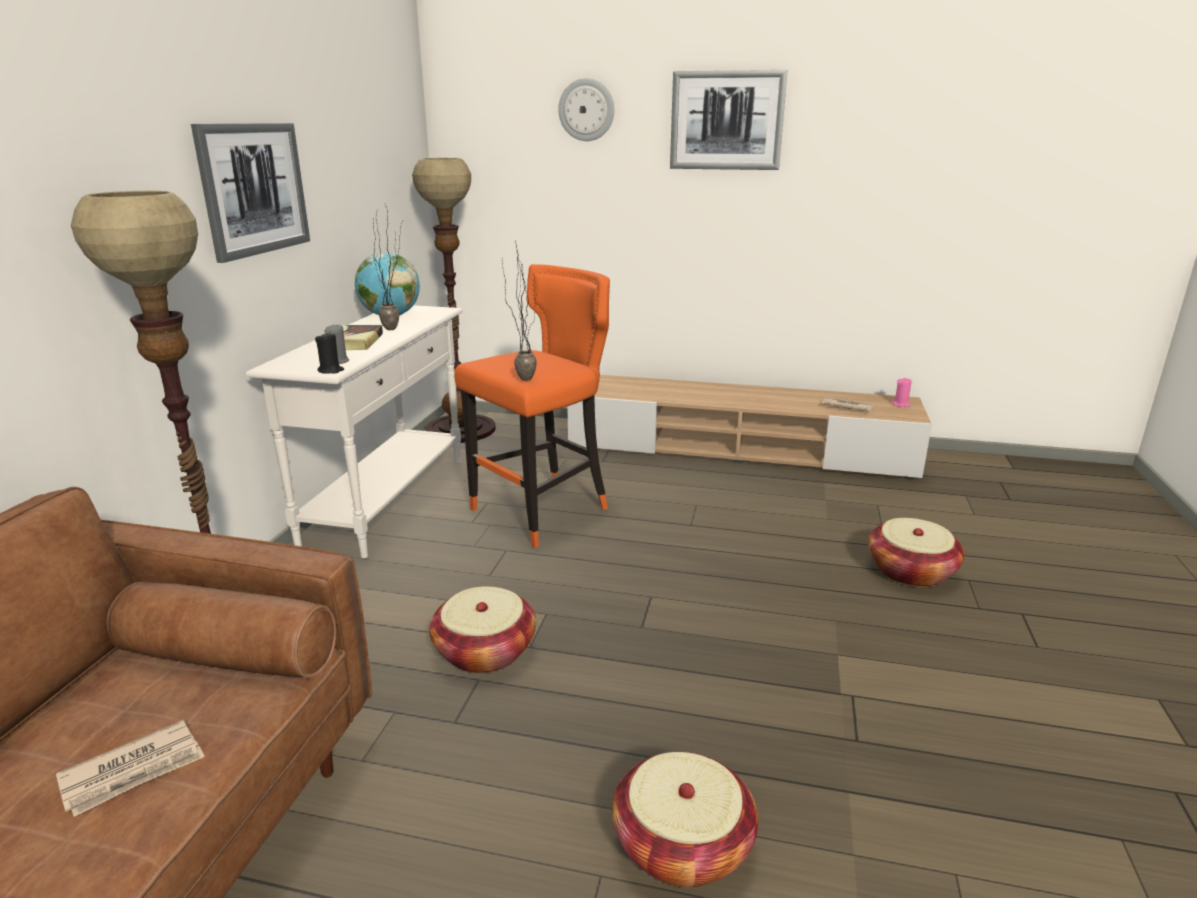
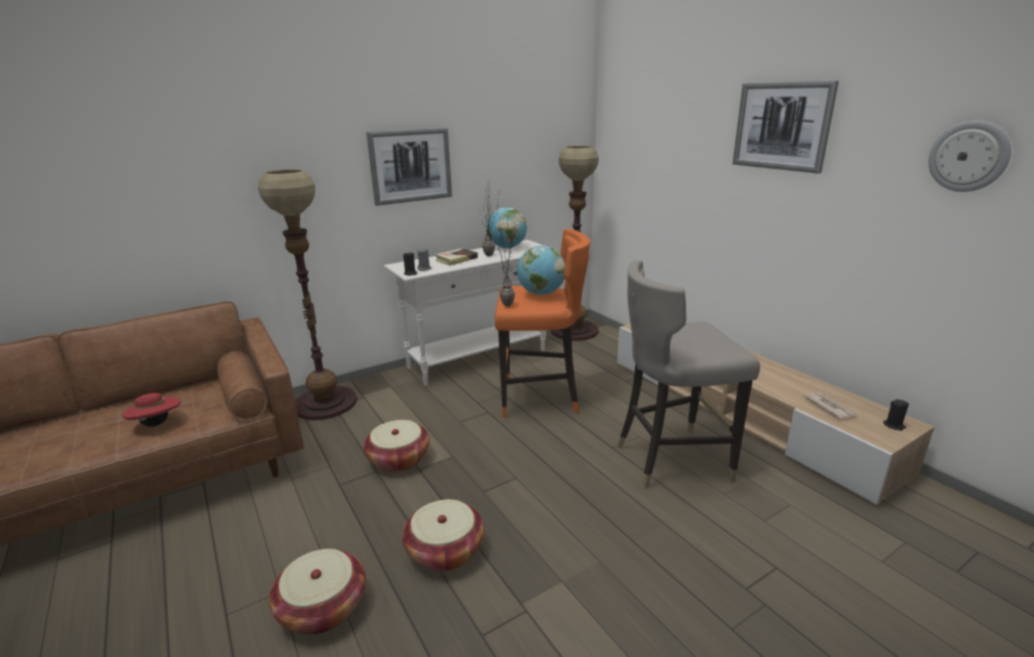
camera: 45 degrees right, 0 degrees up
(134, 771) = (157, 424): newspaper -> red hat
(537, 358) = (541, 294): none -> globe
(586, 110) = (683, 114): wall clock -> wall clock (968, 156)
(753, 512) = (670, 460): none -> grey stool
(901, 404) = (894, 425): pink candle -> black candle
(910, 571) = (722, 567): basket -> basket (445, 551)

